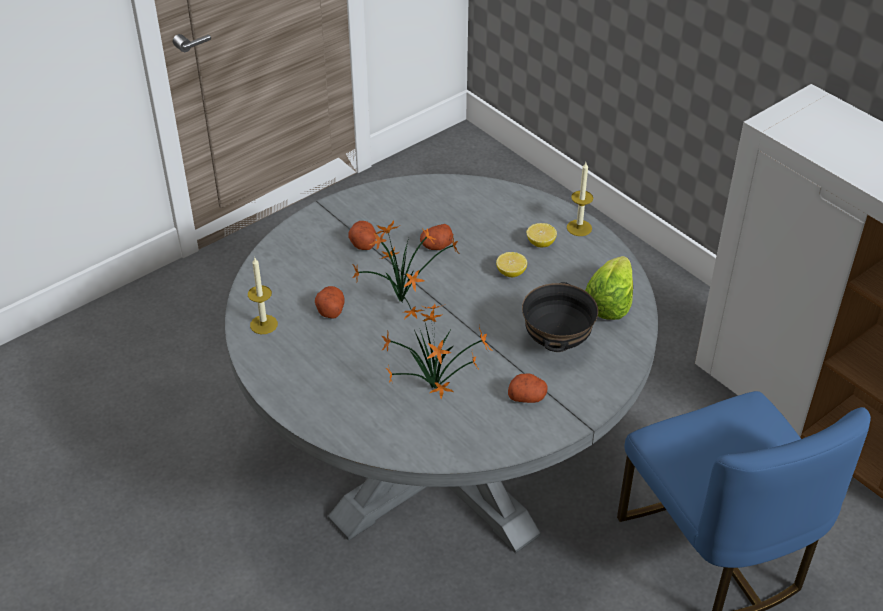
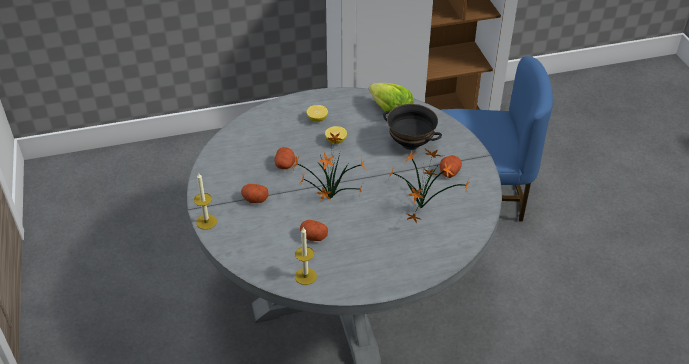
camera: 65 degrees left, 0 degrees up
(579, 228) = (314, 99): candle -> candle (206, 222)

